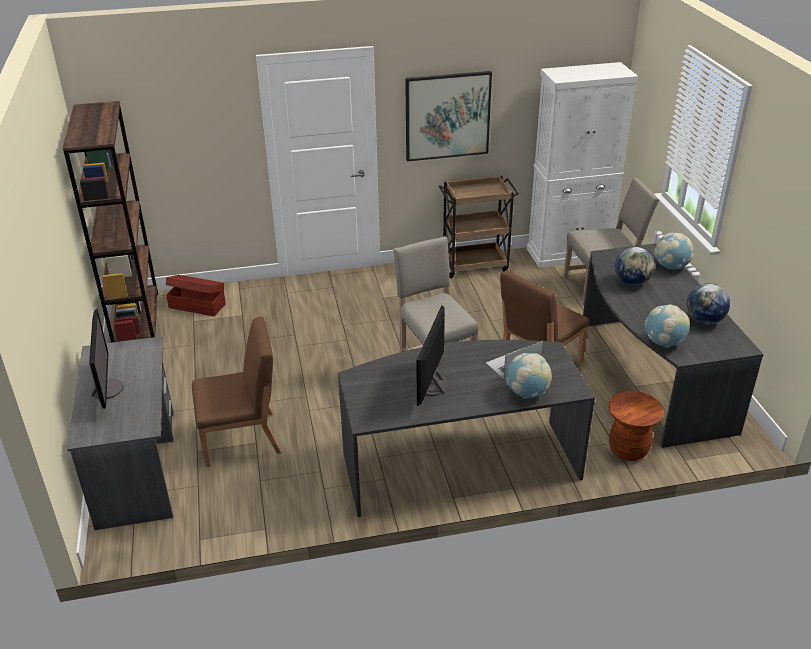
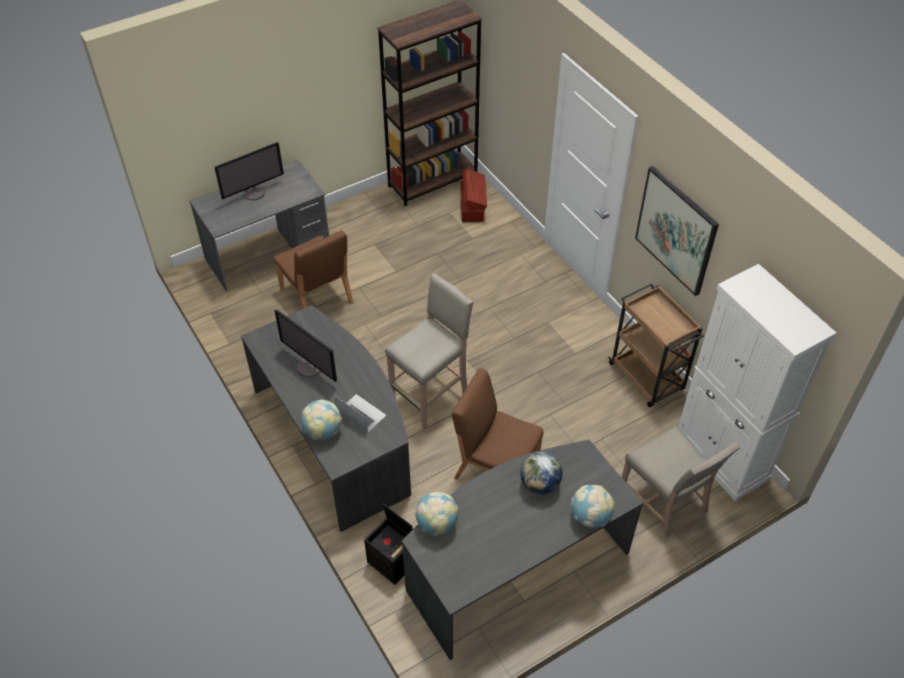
camera: 70 degrees right, 15 degrees up
(431, 387) = (310, 366): monitor -> monitor turned 135 degrees counterclockwise
(628, 449) = (393, 562): brown stool -> black storage box
(704, 320) = (491, 556): globe -> none

